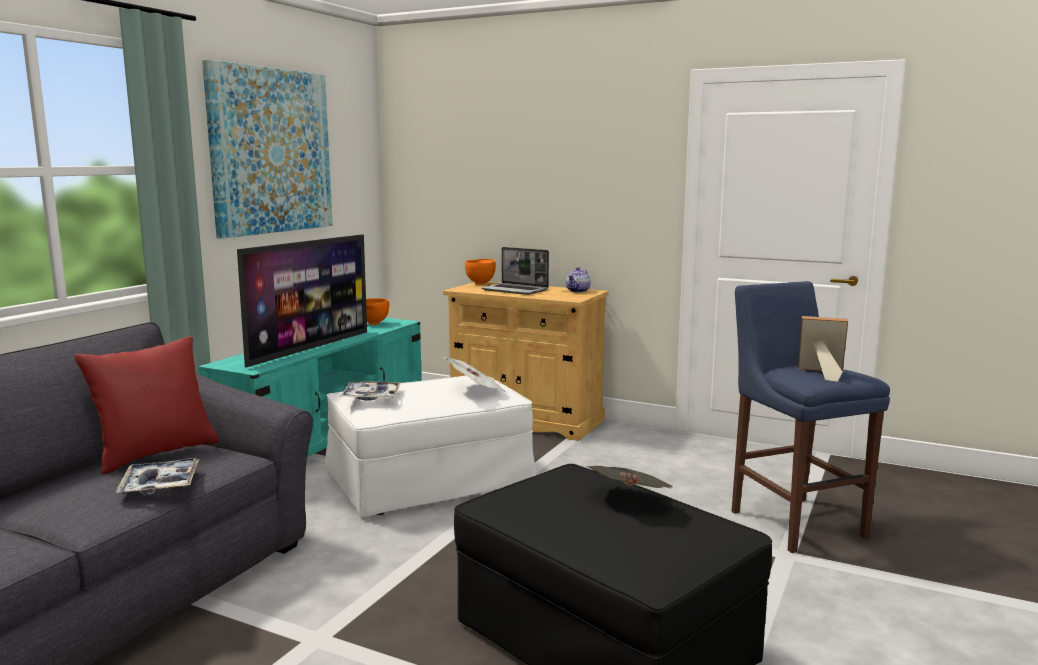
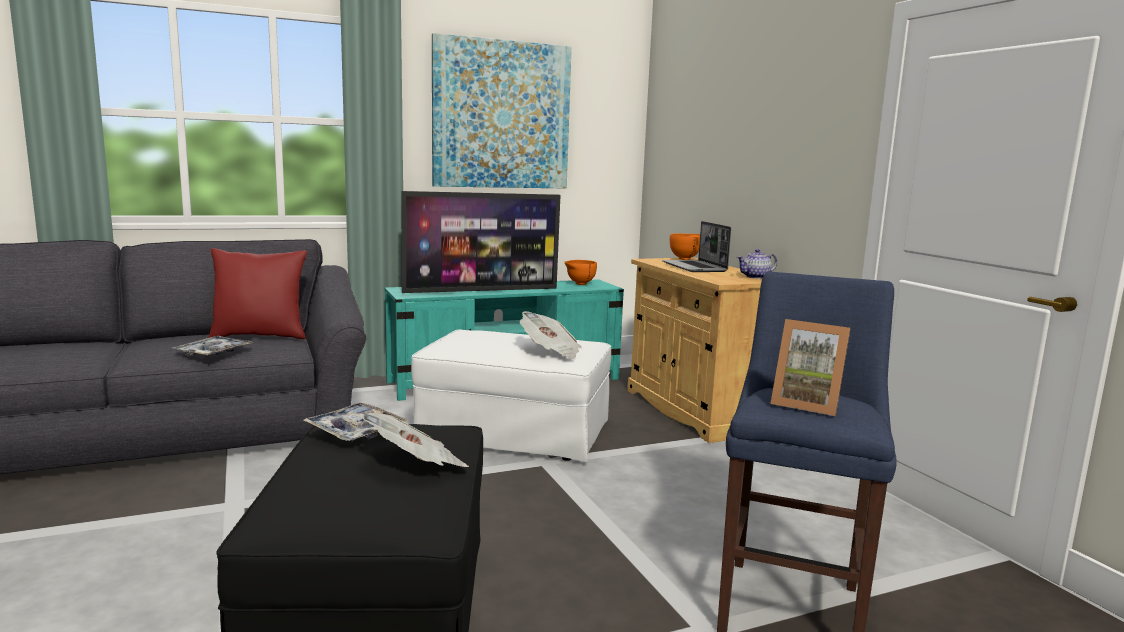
camera: 40 degrees right, 0 degrees up
(371, 397) = (461, 336): tray -> tray (356, 431)
(820, 374) = (807, 404): picture frame -> picture frame turned 150 degrees clockwise

